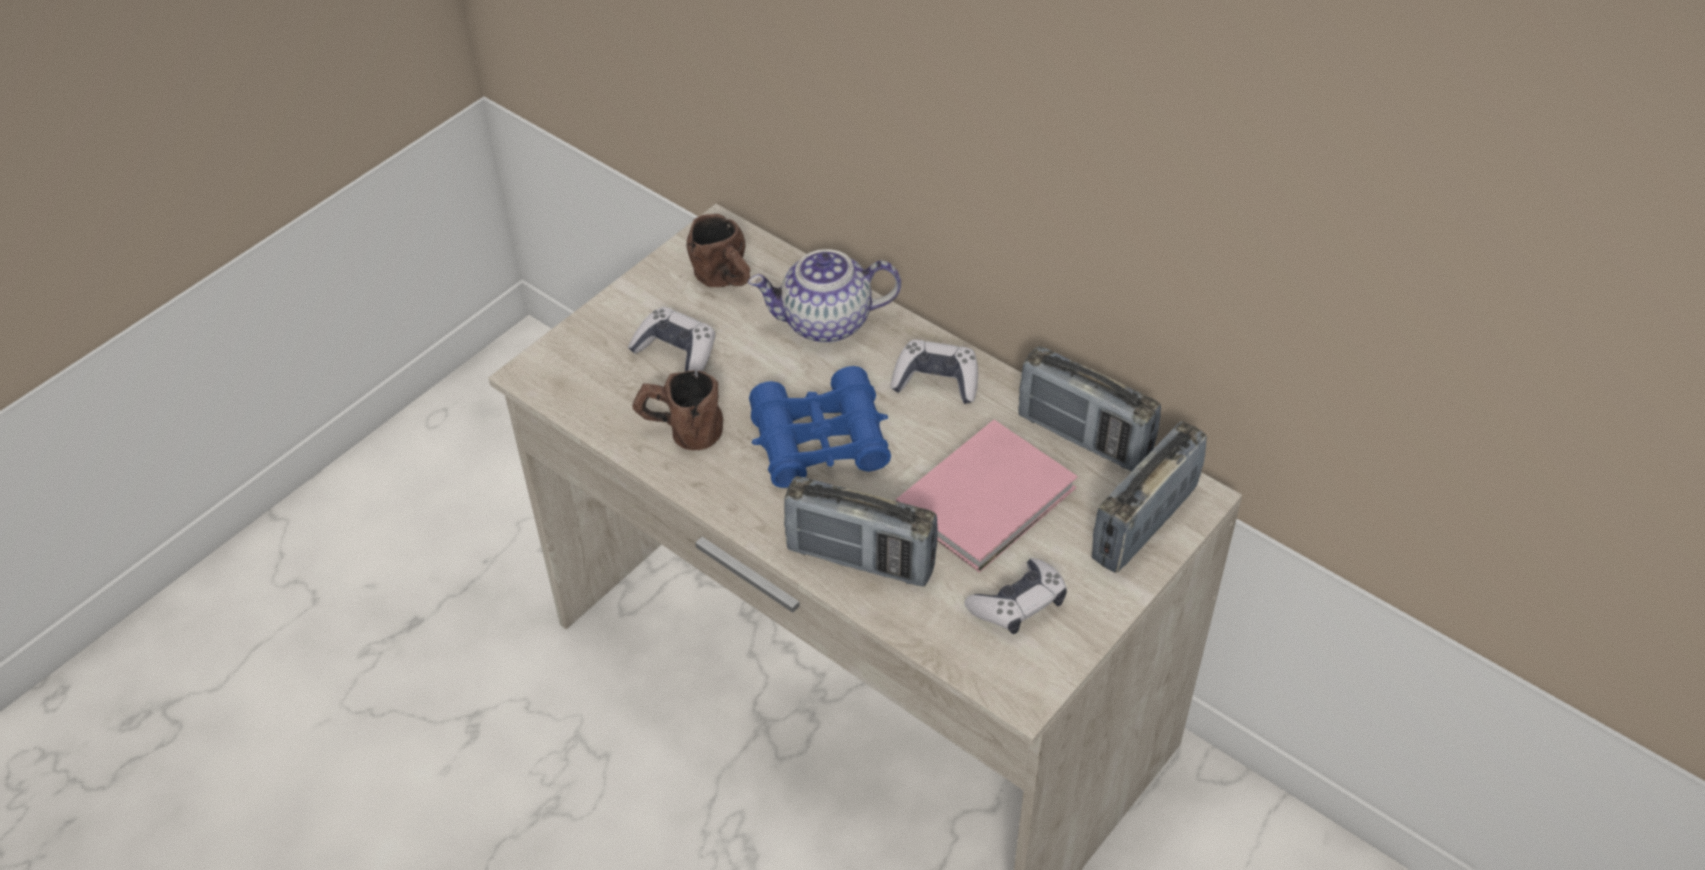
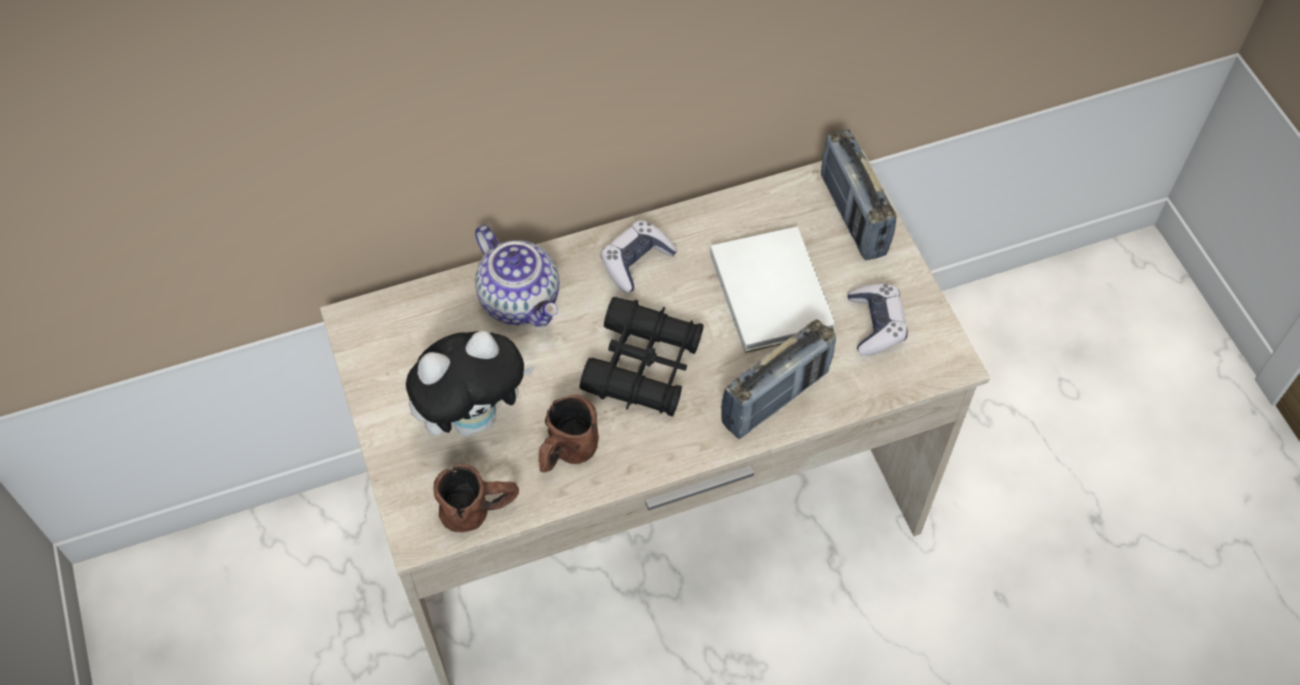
camera: 60 degrees left, 10 degrees up
(676, 351) = (474, 417): game controller -> plush toy
(727, 281) = (421, 343): brown mug -> brown mug (480, 510)
(820, 441) = (643, 365): blue binoculars -> black binoculars
(825, 323) = (521, 300): teapot -> teapot turned 60 degrees counterclockwise
(991, 498) = (771, 289): pink book -> white book
(1083, 438) = (753, 205): radio -> none

